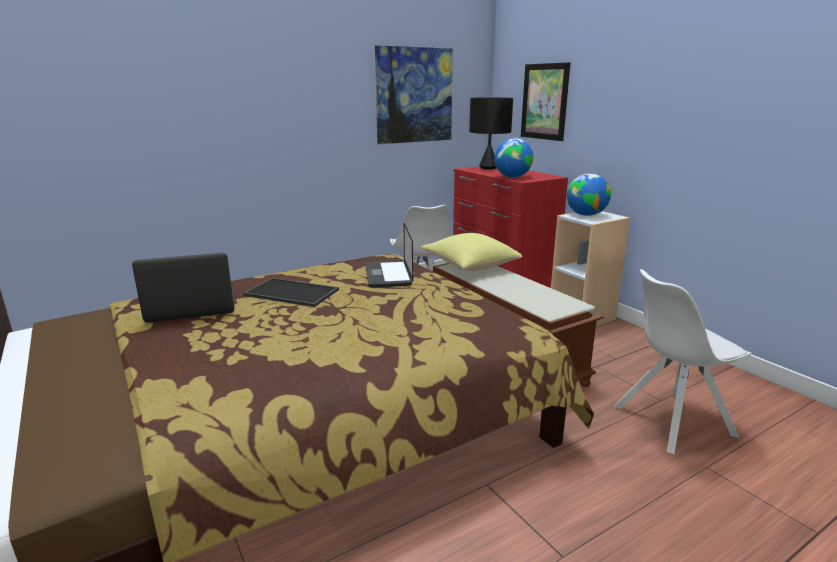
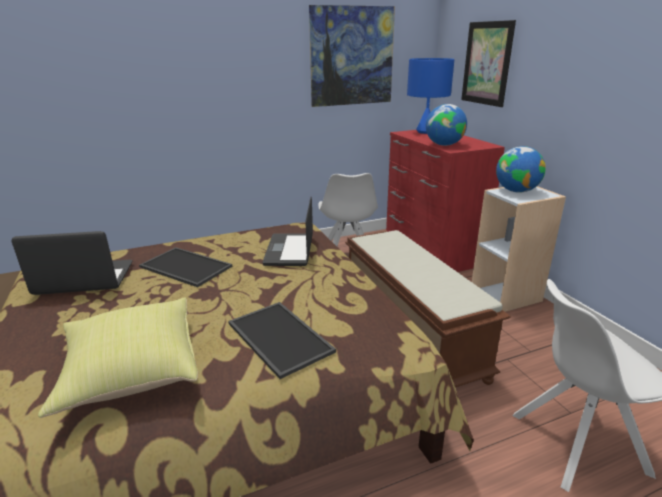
camera: 10 degrees right, 5 degrees up
(414, 336) = (277, 337): none -> tray
(468, 266) = (383, 240): yellow pillow -> yellow pillow (131, 371)
(488, 168) = (425, 132): black table lamp -> blue table lamp

